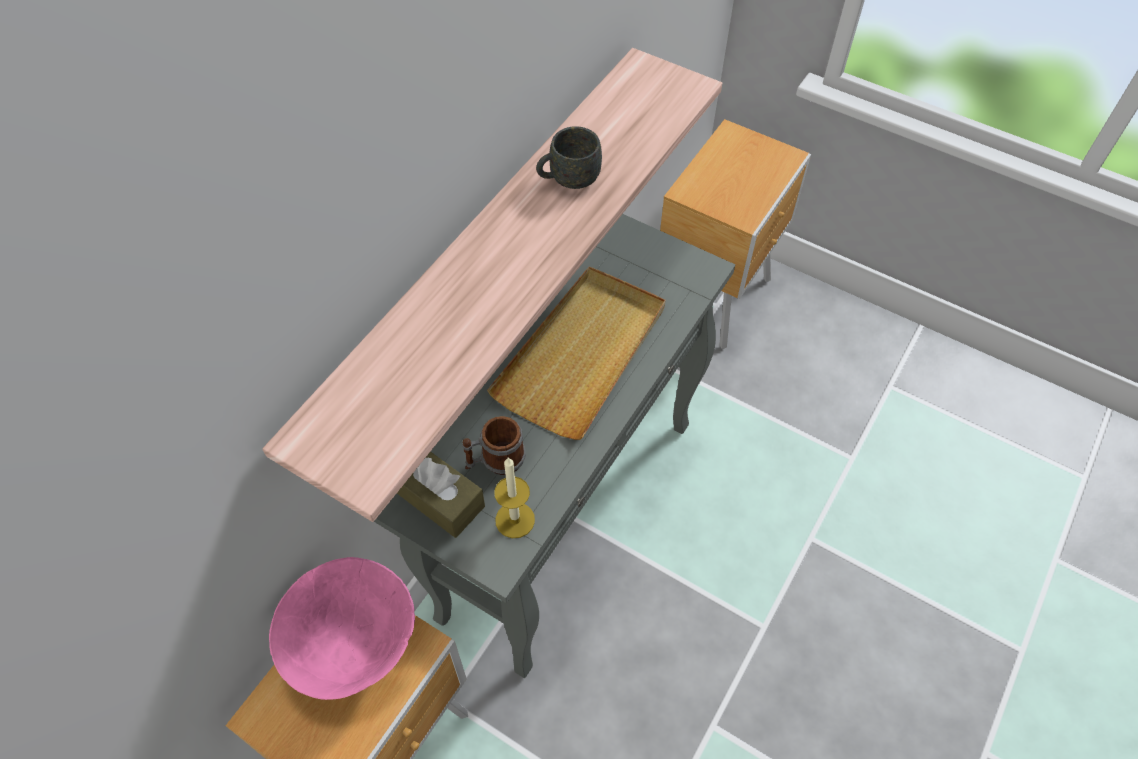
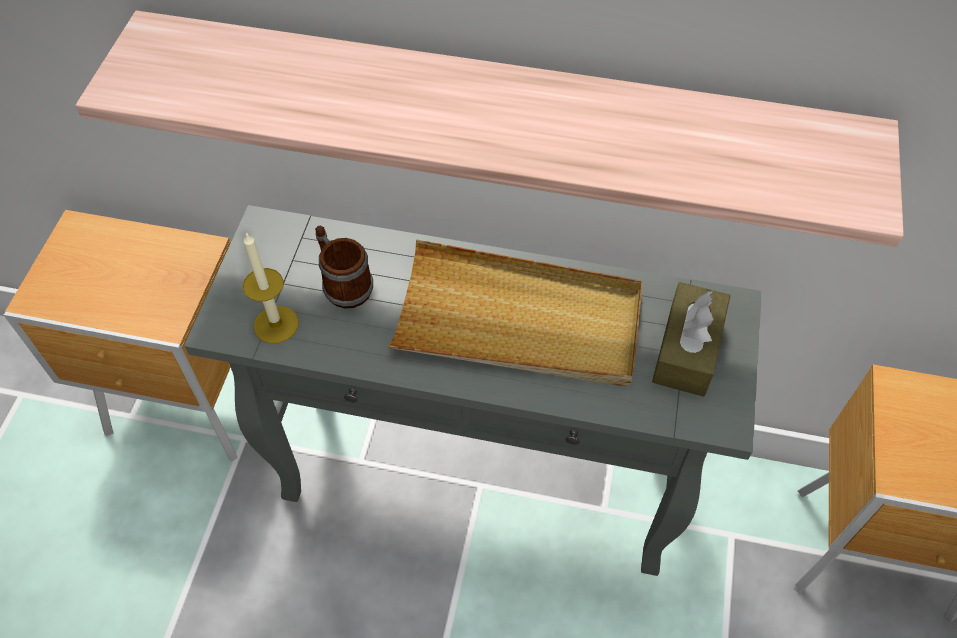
camera: 70 degrees right, 0 degrees up
(355, 645) = (155, 270): pink bowl -> none
(439, 498) = (281, 252): brown tissue box -> brown tissue box (687, 350)
(568, 180) = (601, 123): grey mug -> none

